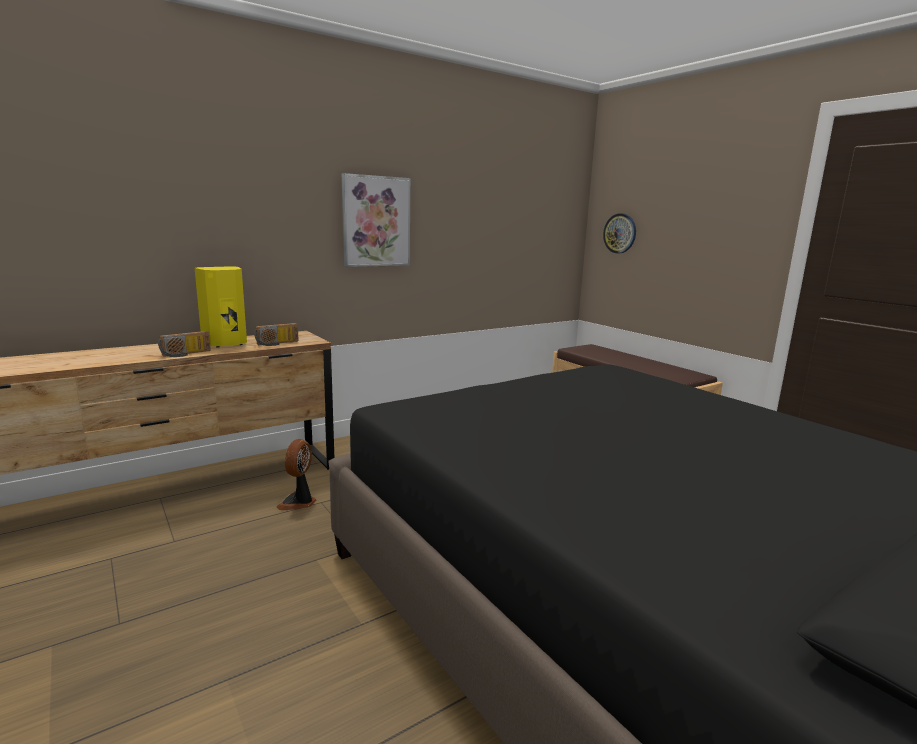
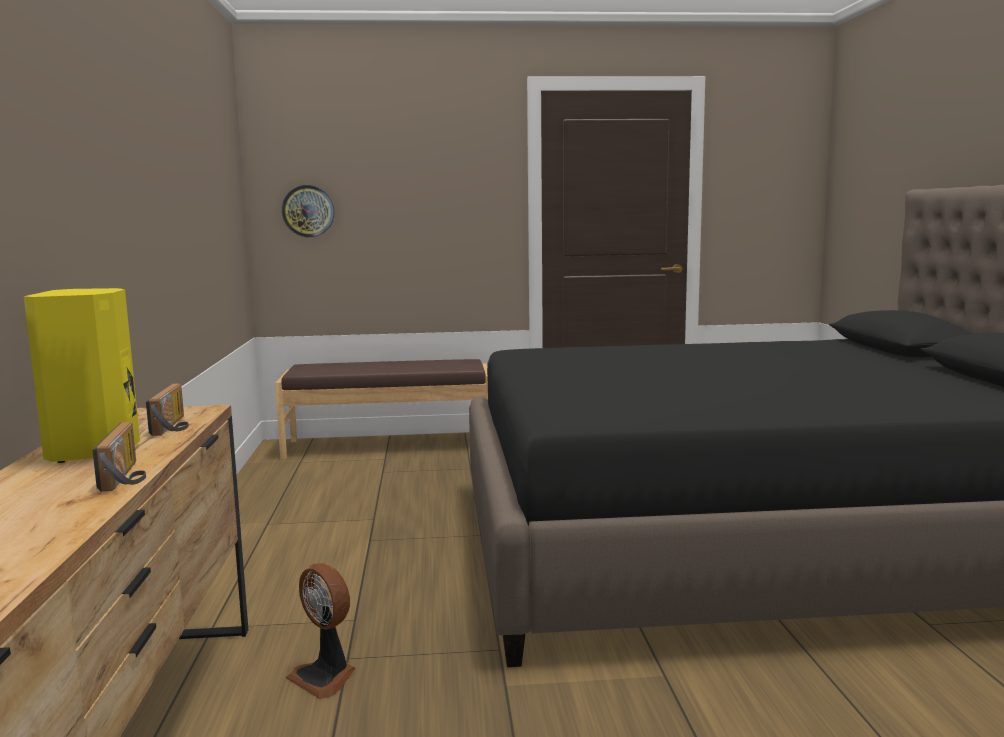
camera: 60 degrees left, 5 degrees down
(376, 221) = (127, 197): picture -> none

